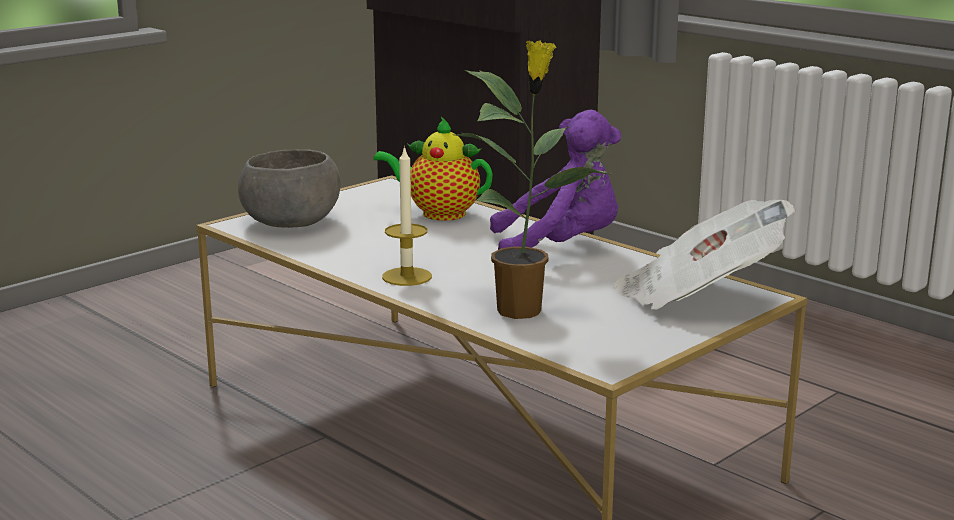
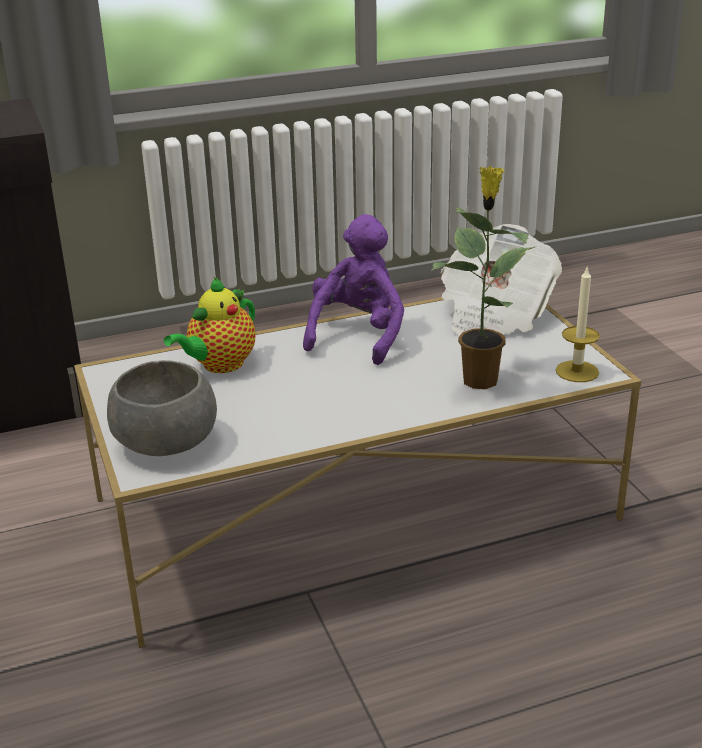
camera: 65 degrees left, 10 degrees up
(407, 276) = (371, 410): candle -> candle (577, 371)

